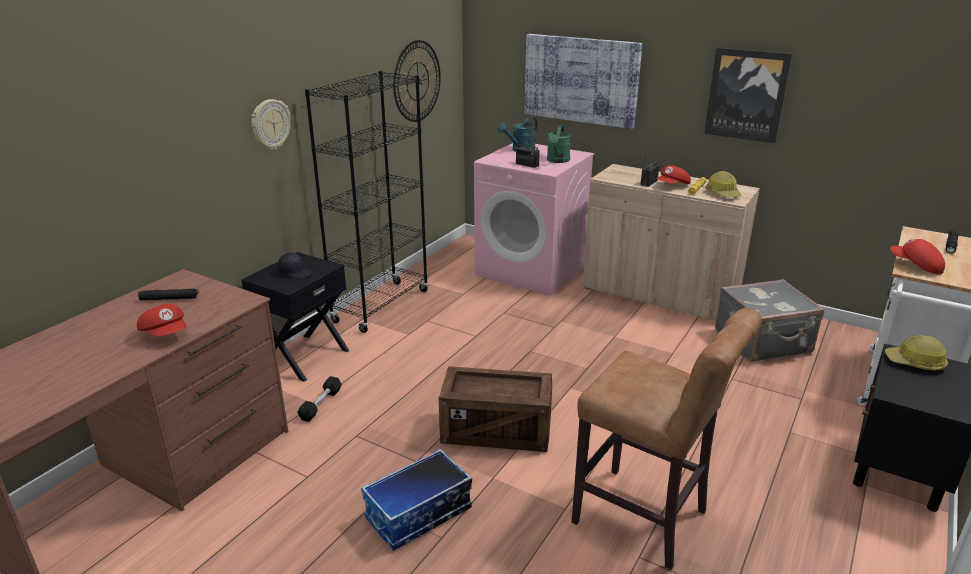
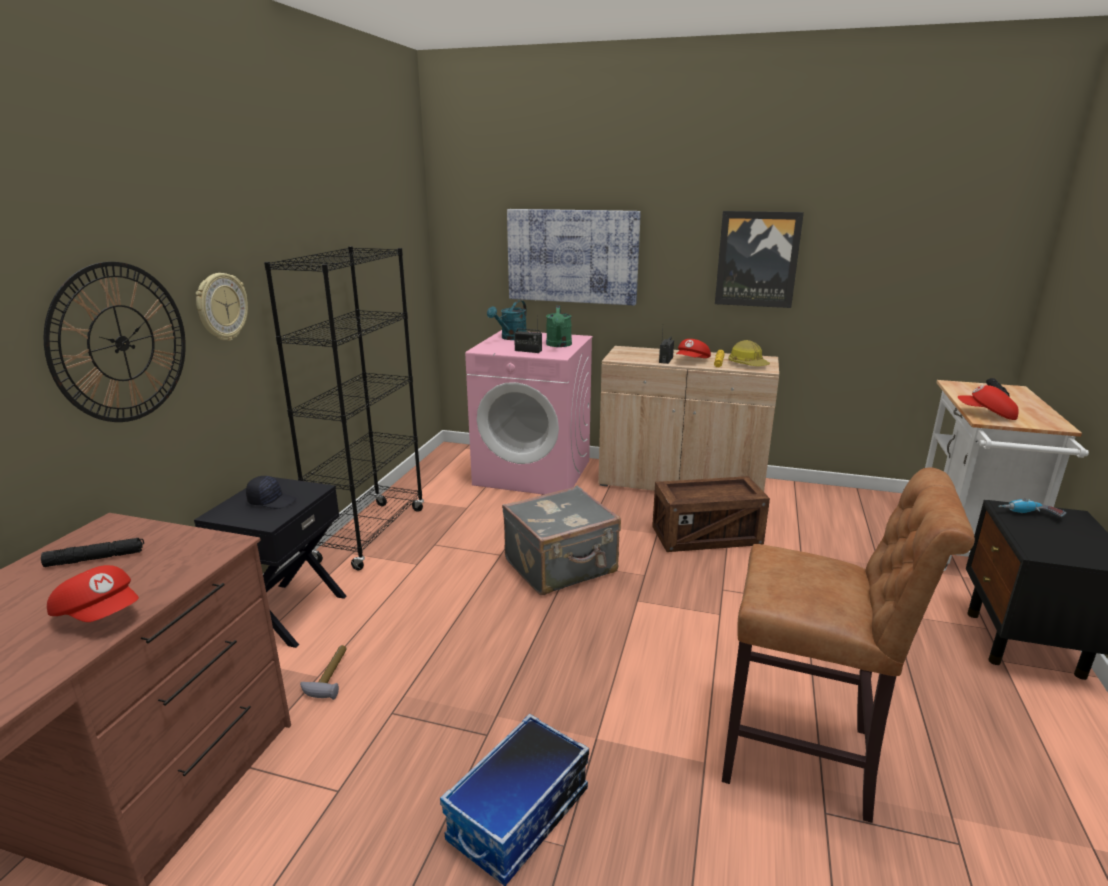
camera: 15 degrees left, 5 degrees down
(321, 404) = (328, 676): black dumbbell -> hammer
(417, 81) = (387, 264): wall clock -> wall clock (121, 343)
(496, 430) = (573, 671): crate -> crate (706, 536)
(763, 343) = (810, 520): grey suitcase -> grey suitcase (562, 567)
(915, 363) = (1029, 515): hard hat -> power drill

